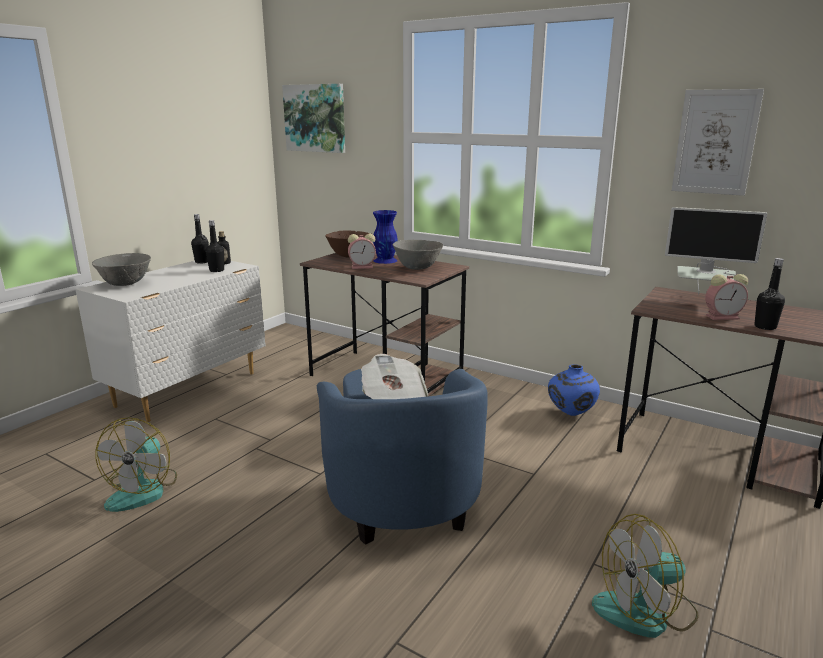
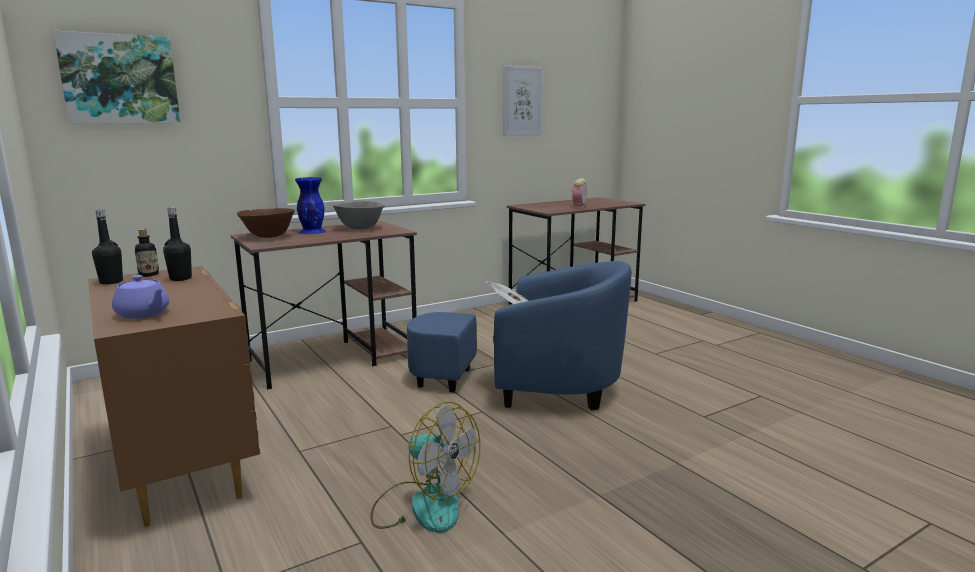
camera: 65 degrees left, 5 degrees down
(126, 284) = (143, 314): grey bowl -> purple teapot
(190, 389) = (182, 462): white dresser -> brown dresser
(363, 267) = (321, 237): alarm clock -> none
(570, 414) = (487, 318): blue vase -> none
(645, 611) = (699, 353): fan -> none
(702, 302) = (548, 205): monitor -> none
(765, 327) = (601, 206): black bottle -> none

